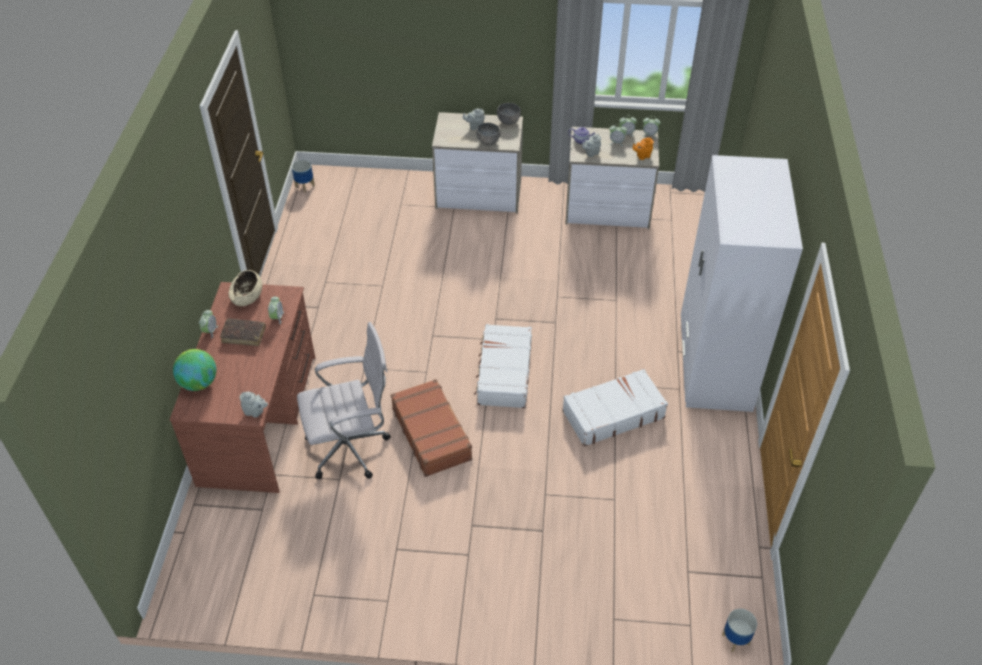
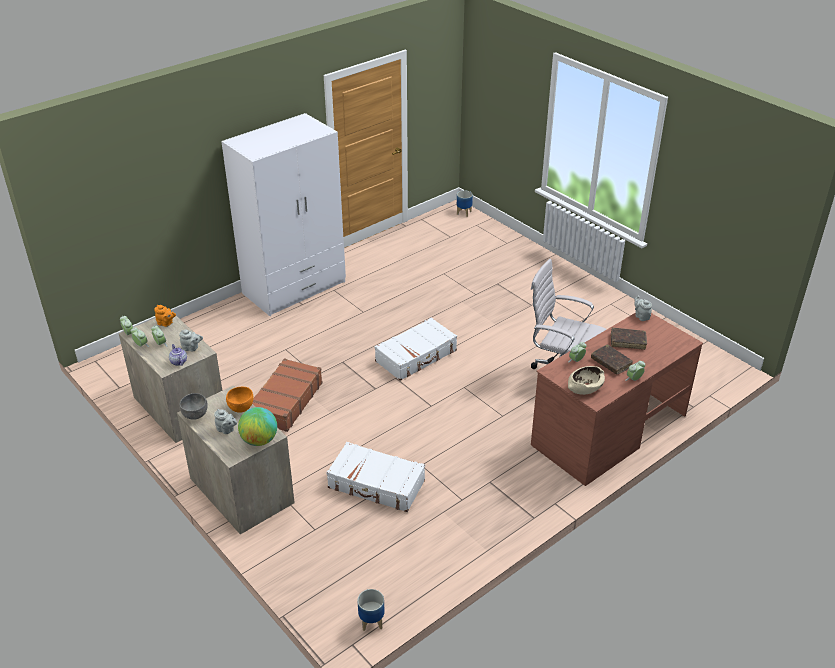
camera: 135 degrees left, 10 degrees down
(199, 383) = (667, 351): globe -> globe (259, 440)
(246, 370) = (628, 341): none -> brown book
(432, 433) = (502, 354): brown suitcase -> brown suitcase (285, 402)
(488, 142) = (241, 408): grey bowl -> orange bowl
(612, 414) = (387, 301): white suitcase -> white suitcase (376, 485)

